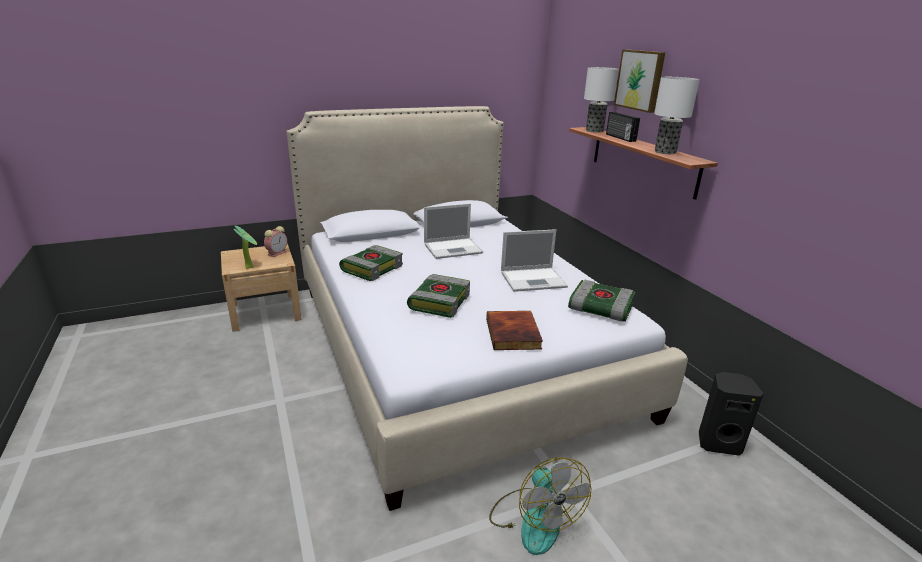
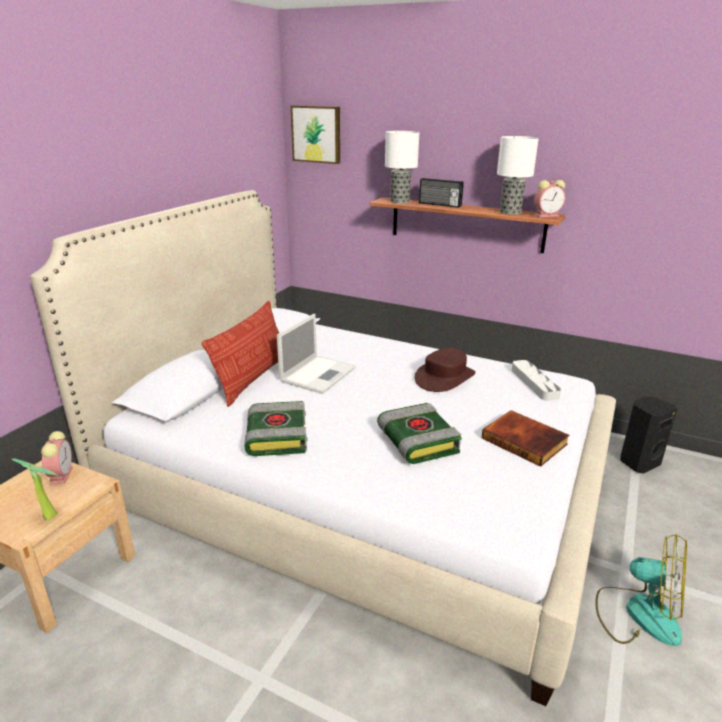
camera: 40 degrees left, 0 degrees up
(414, 237) = (253, 377): none -> pillow
(534, 279) = (444, 377): laptop -> brown hat
(599, 308) = (534, 383): book -> grey tray
(640, 80) = (449, 142): picture -> picture (317, 134)
(693, 160) = (547, 215): none -> alarm clock

